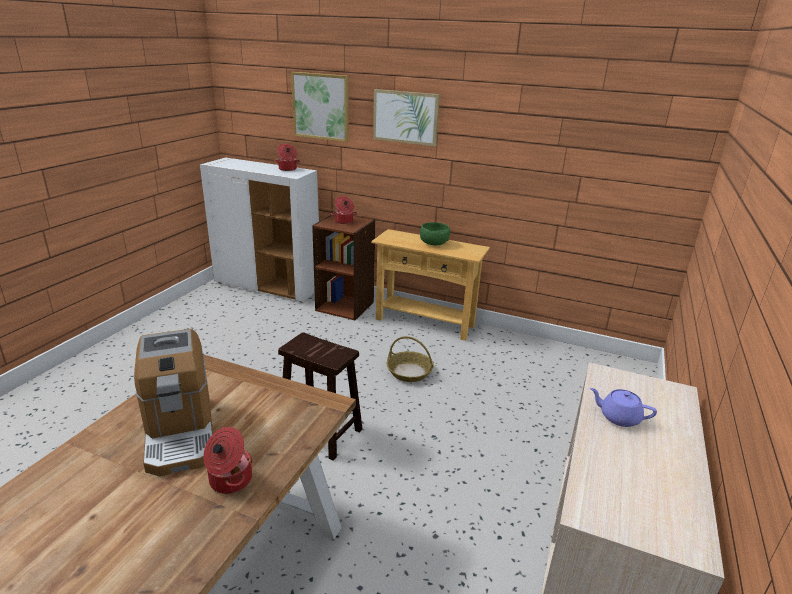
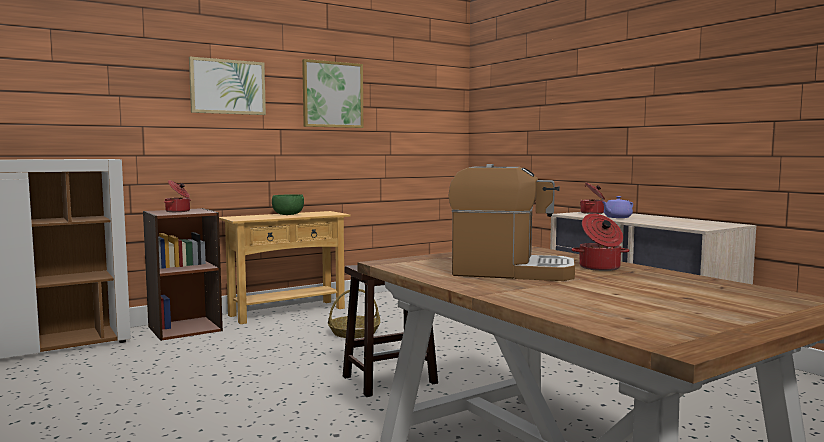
camera: 55 degrees left, 20 degrees down
(287, 169) = (73, 158): cooking pot -> cooking pot (593, 213)
(321, 106) = (112, 77): picture -> picture (332, 94)

